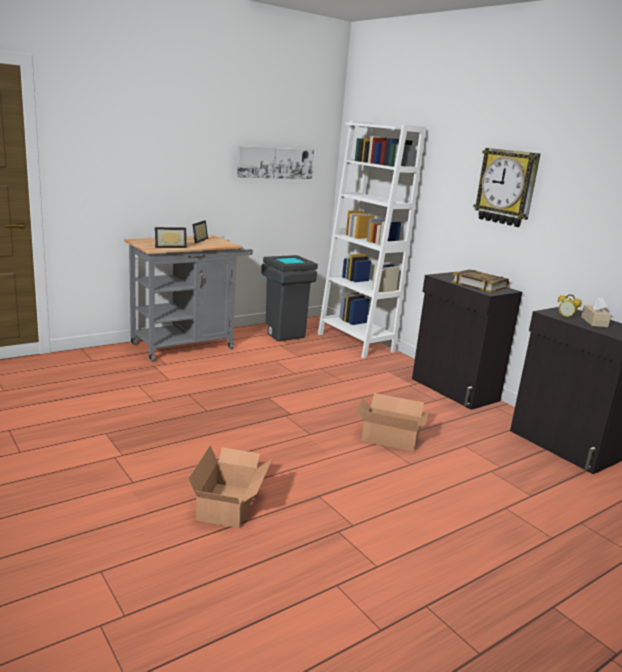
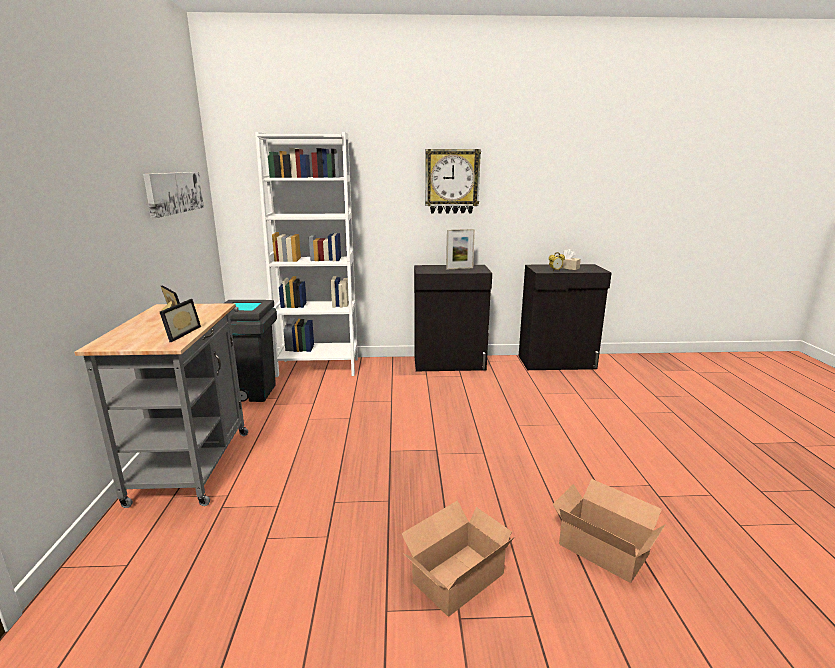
camera: 55 degrees left, 0 degrees up
(389, 437) = (511, 417): cardboard box -> cardboard box (454, 577)
(479, 285) = (459, 268): book -> picture frame

